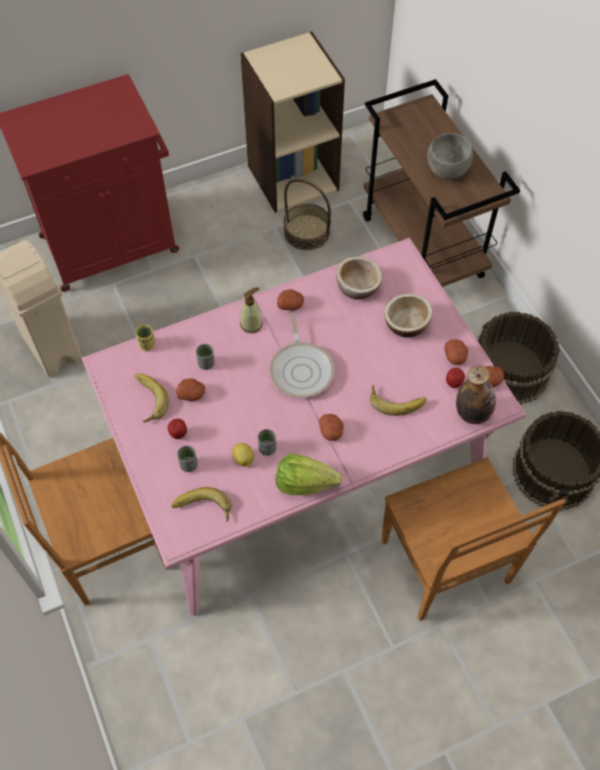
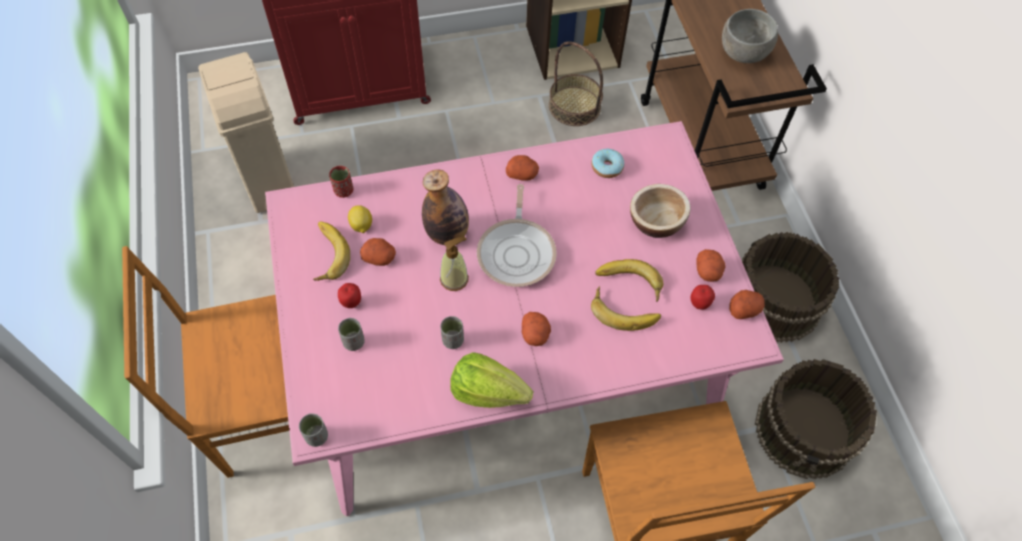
camera: 10 degrees right, 0 degrees up
(147, 345) = (343, 190): yellow cup -> red cup
(202, 509) = (355, 400): banana -> banana (628, 284)
(206, 363) = (406, 225): grey cup -> grey cup (317, 436)
(244, 460) = (421, 348): lemon -> lemon (361, 226)
(251, 324) = (471, 188): soap dispenser -> soap dispenser (454, 279)
(357, 287) = (607, 167): bowl -> donut
(472, 413) = (715, 345): bottle -> bottle (447, 233)

